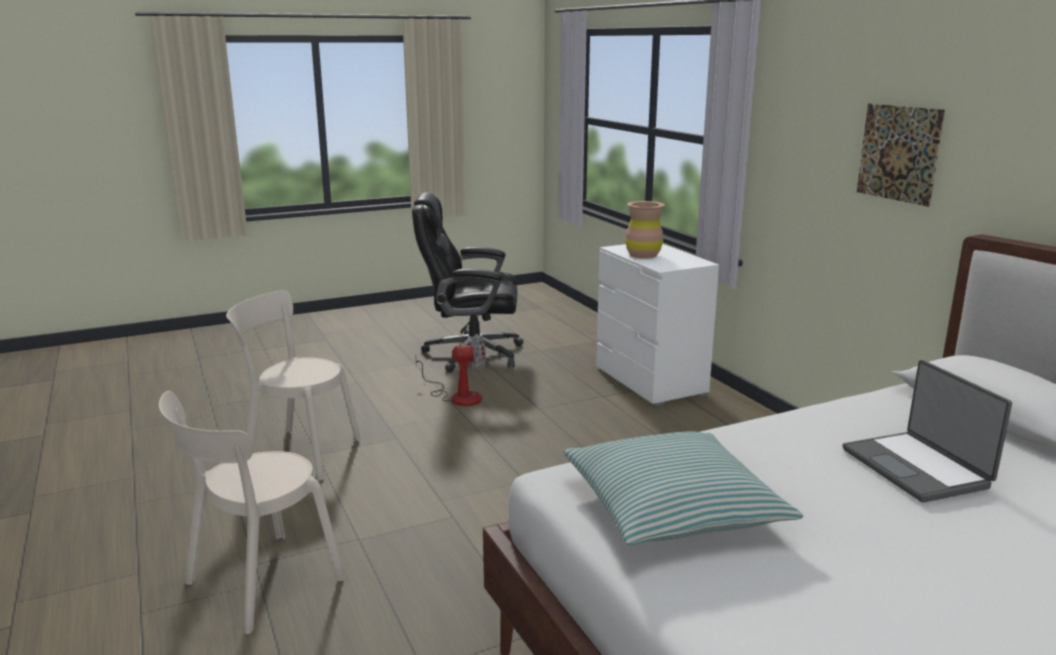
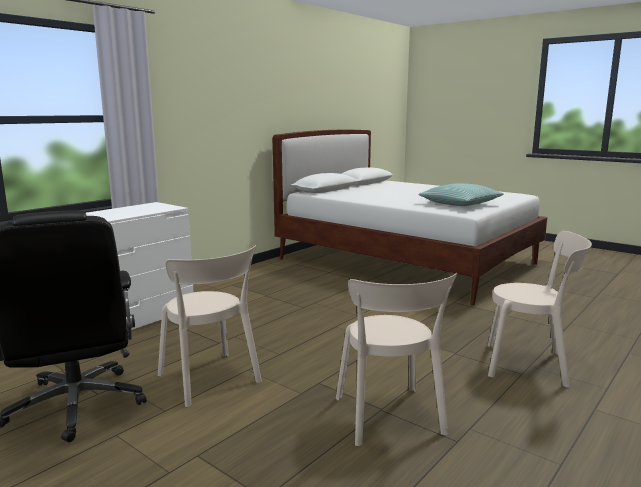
camera: 115 degrees left, 5 degrees down
(458, 396) = (211, 380): fan -> beige chair
(643, 255) = (134, 212): brown vase -> none
(898, 153) = (230, 107): picture -> none
(917, 468) = (386, 192): laptop -> none

